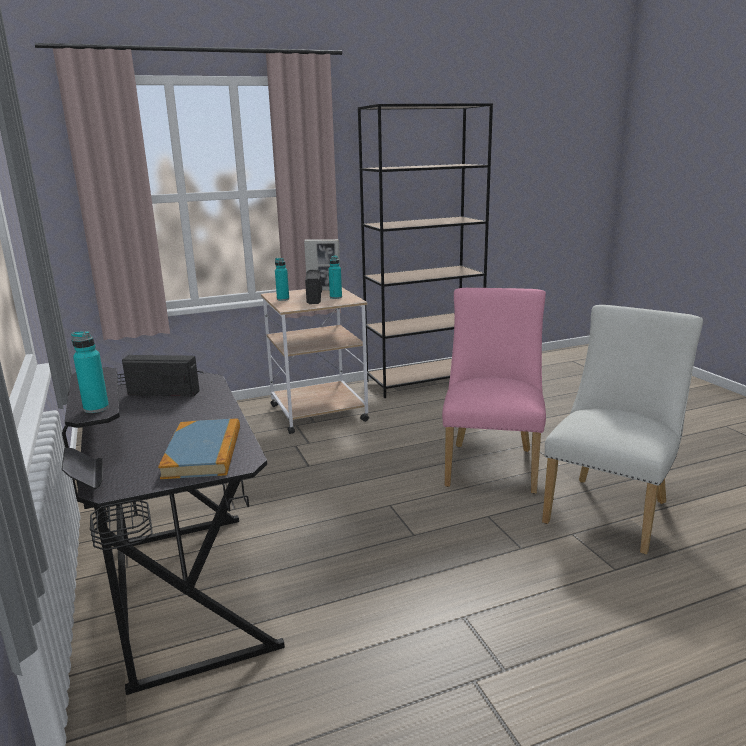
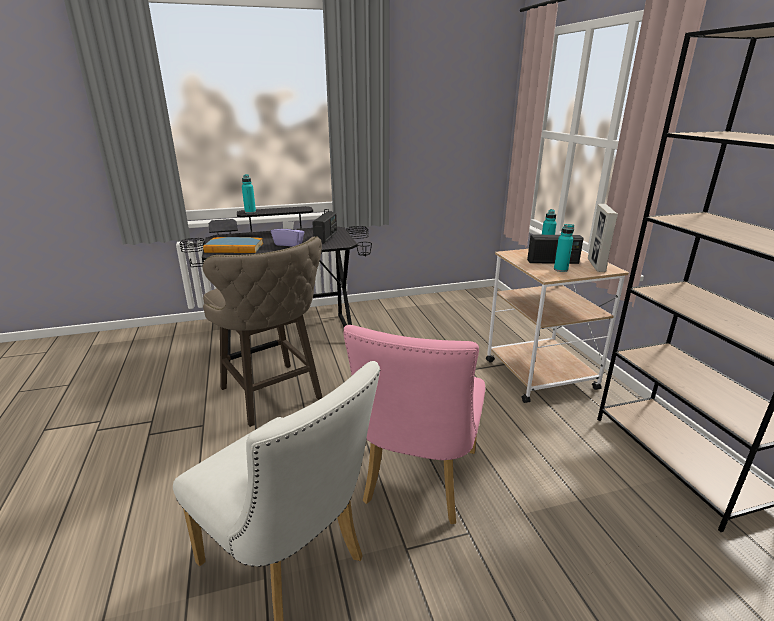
camera: 95 degrees right, 5 degrees up
(192, 413) = (289, 244): none -> purple tissue box
(380, 568) = (273, 395): none -> beige stool
(491, 463) = (417, 483): pink chair -> pink chair turned 90 degrees clockwise

